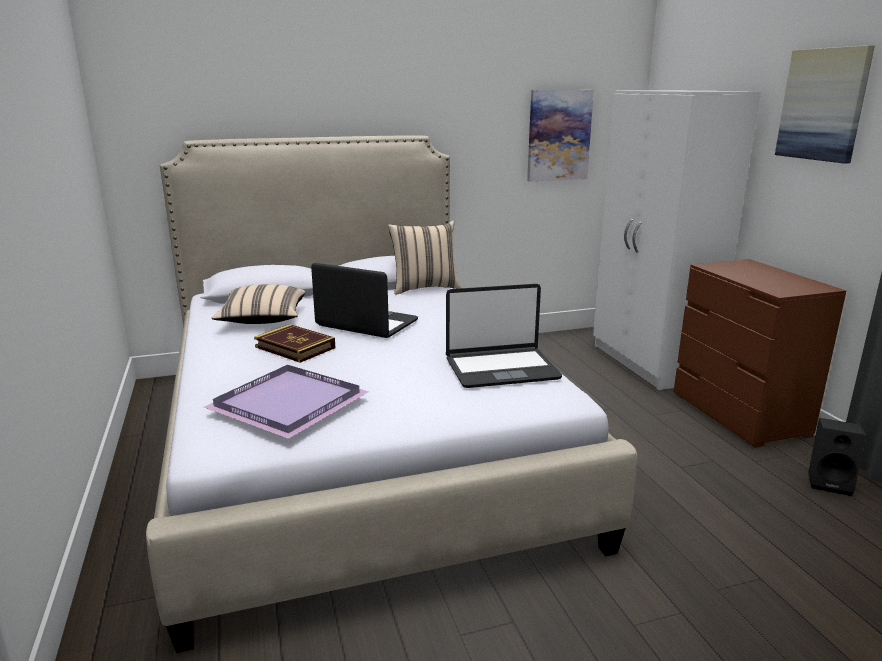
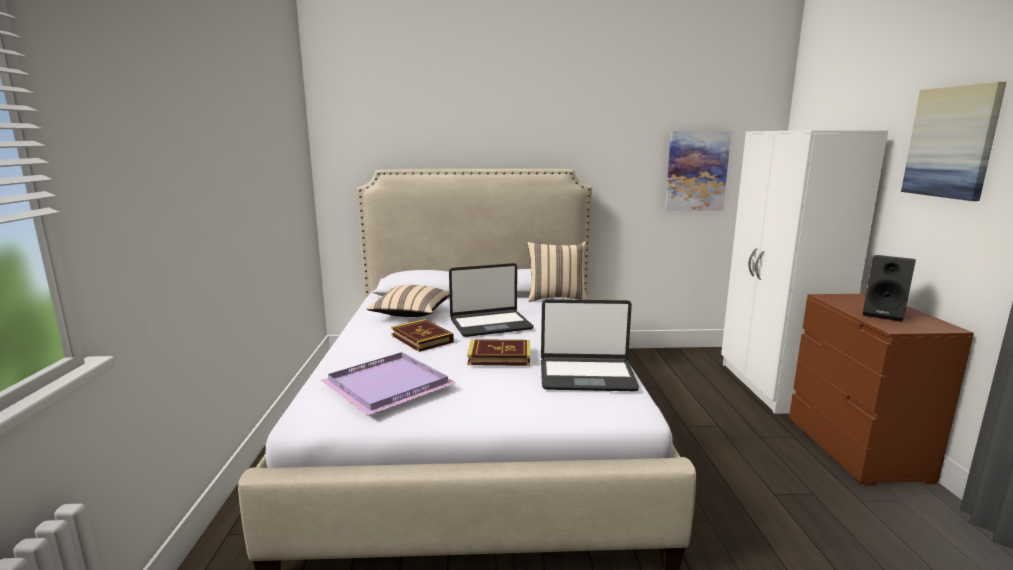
camera: 15 degrees right, 5 degrees down
(366, 324) = (490, 324): laptop -> laptop turned 120 degrees clockwise
(397, 358) = (499, 356): none -> book
(830, 483) = (944, 538): black speaker -> black speaker (885, 314)

